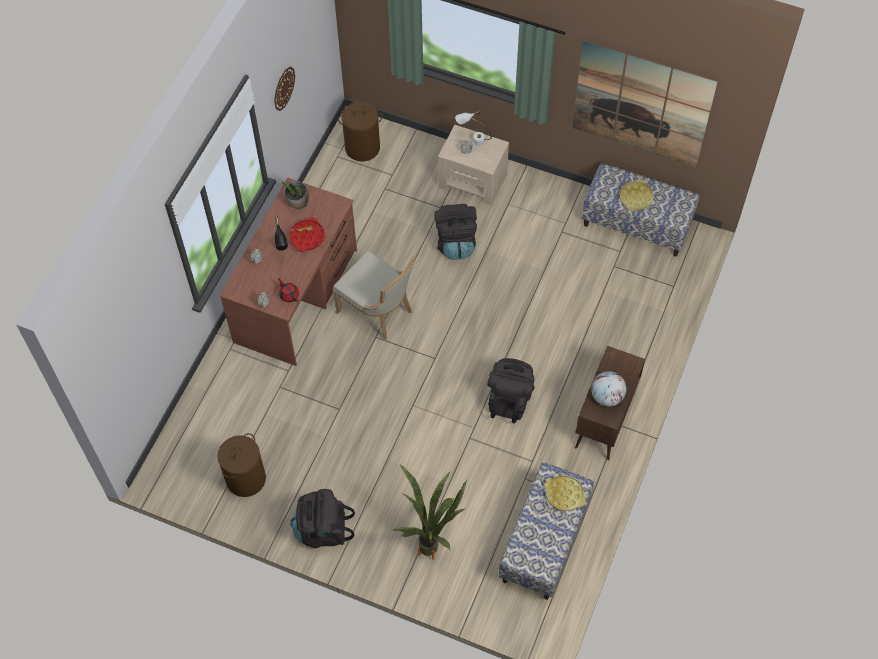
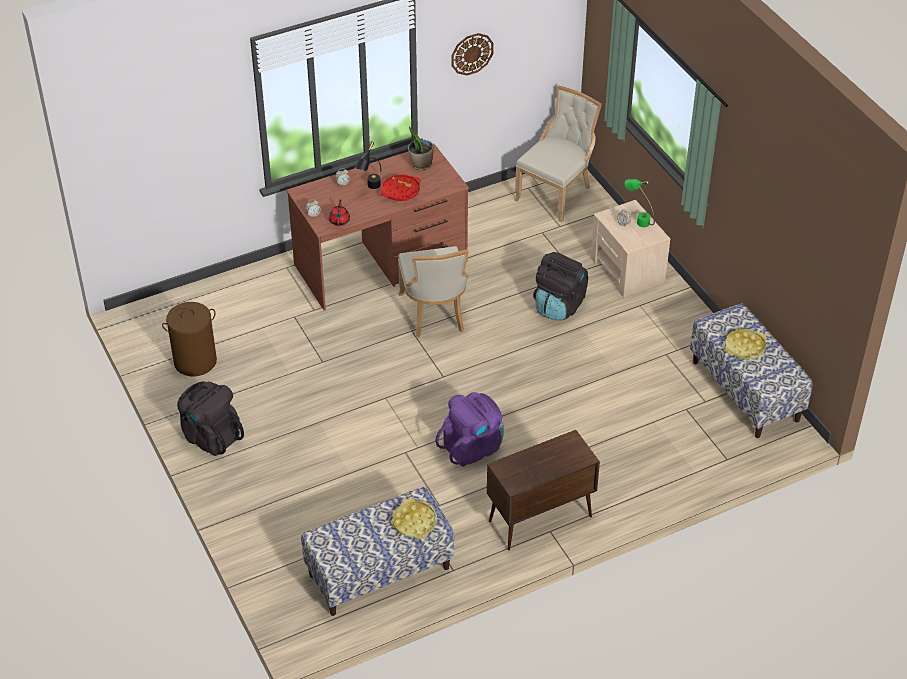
camera: 40 degrees right, 15 degrees down
(362, 147) = (557, 193): brown laundry basket -> beige chair
(432, 545) = (284, 507): potted plant -> none
(473, 140) = (638, 220): white table lamp -> green table lamp
(509, 399) = (473, 447): black backpack -> purple backpack
(607, 397) = (529, 466): globe -> none
(641, 104) = (781, 232): picture -> none

